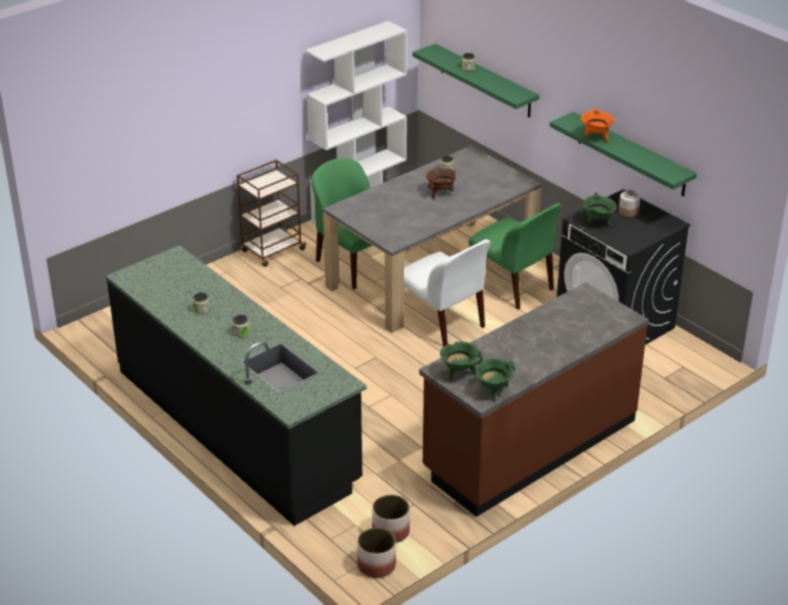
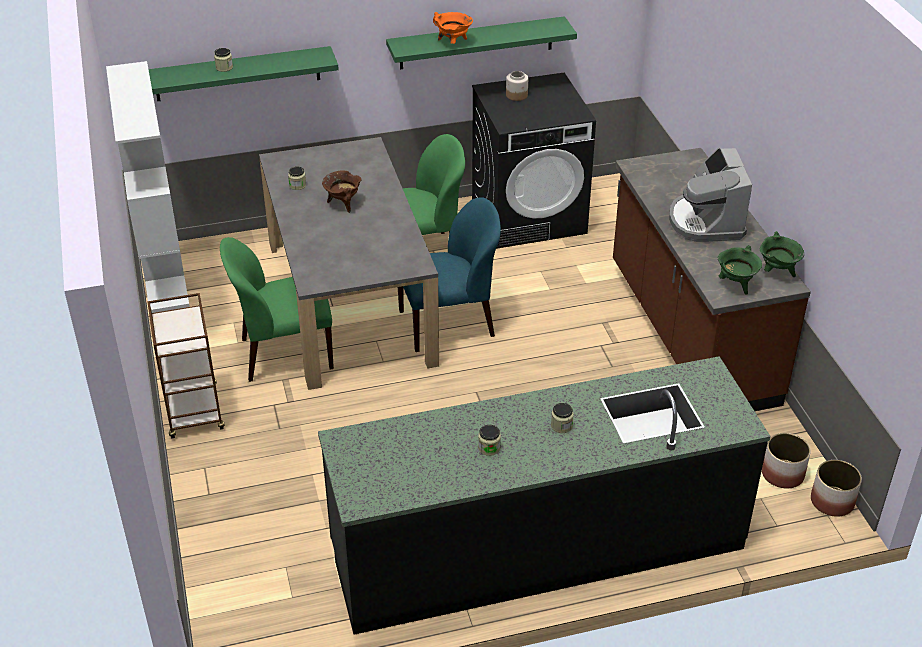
camera: 65 degrees left, 5 degrees up
(443, 323) = (448, 323): white chair -> blue chair
(535, 343) = (706, 221): none -> coffee machine
(598, 223) = (524, 118): green cooking pot -> none

